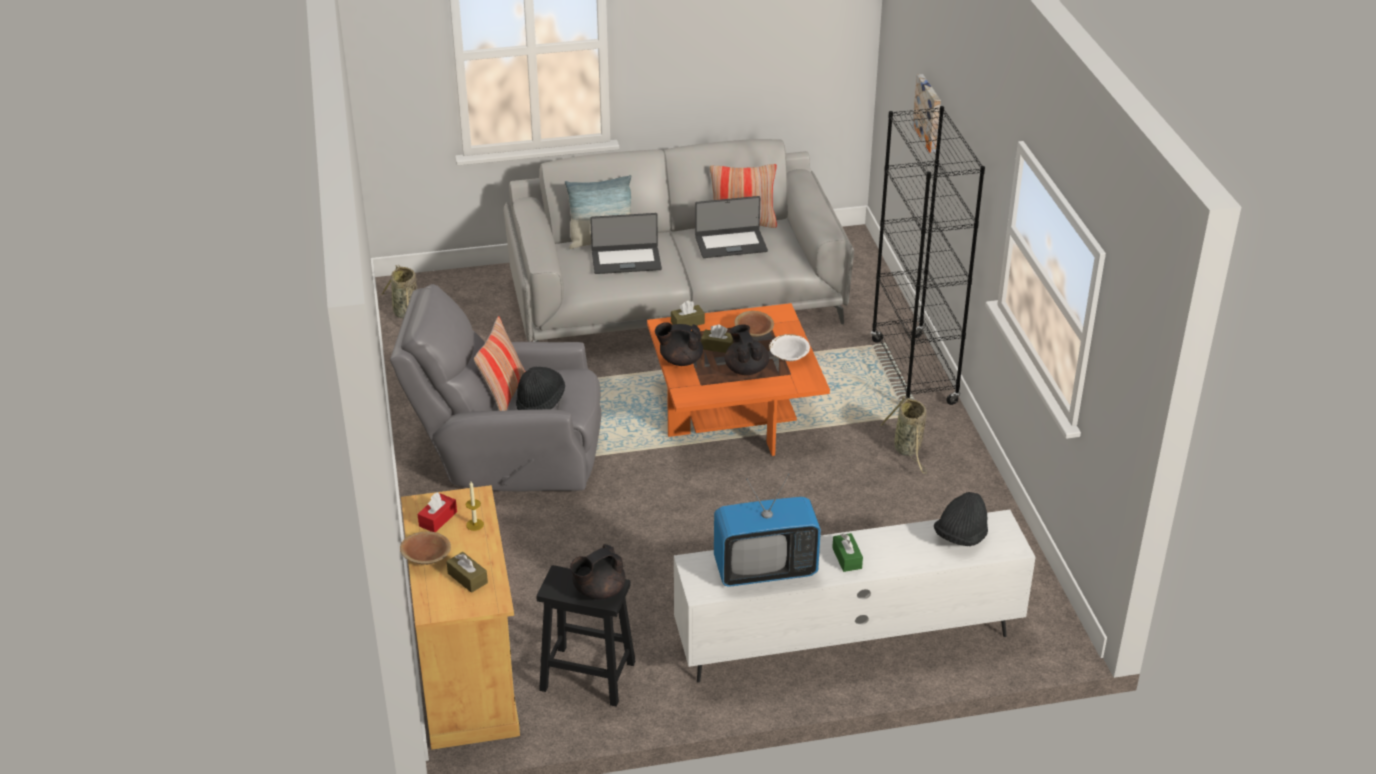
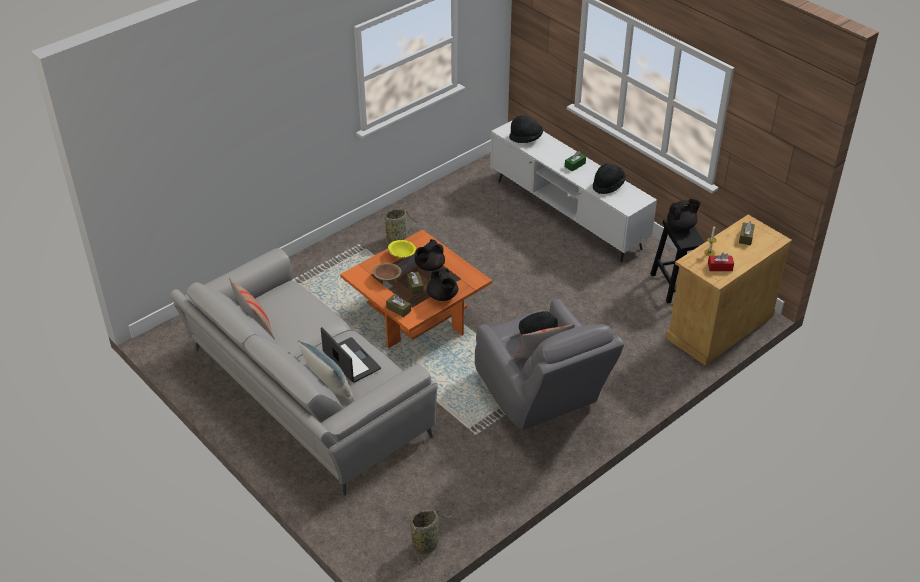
camera: 120 degrees left, 5 degrees up
(426, 558) = (749, 257): brown bowl -> none
(598, 591) = (681, 226): black teapot -> black teapot turned 45 degrees counterclockwise
(730, 244) = (292, 318): laptop -> none
(765, 569) = (608, 185): television -> black hat
(789, 356) = (402, 254): white bowl -> yellow bowl
(913, 372) = (316, 259): black bookcase -> none
(929, 112) = (222, 145): picture -> none

